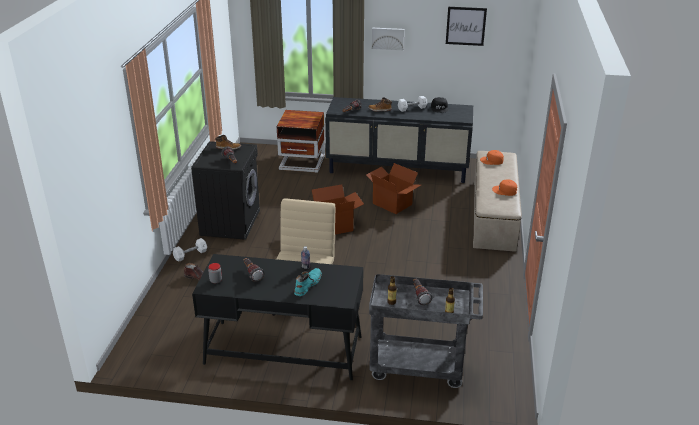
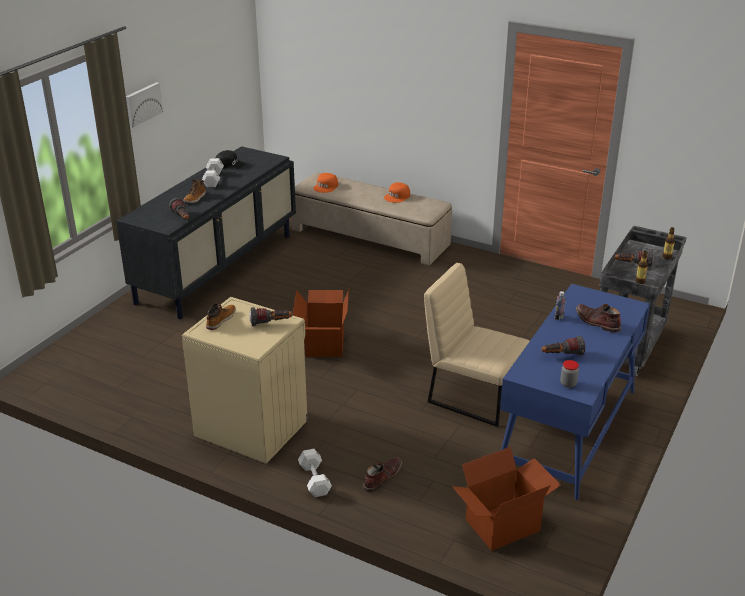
camera: 70 degrees left, 0 degrees up
(232, 223) = (252, 427): black washing machine -> beige washing machine
(283, 349) = (567, 429): black desk -> blue desk
(302, 162) = (126, 335): nightstand -> none
(307, 285) = (597, 322): turquoise boot -> brown boot
(392, 203) = (300, 291): cardboard box -> cardboard box (501, 524)
(465, 26) = (208, 50): picture -> none

